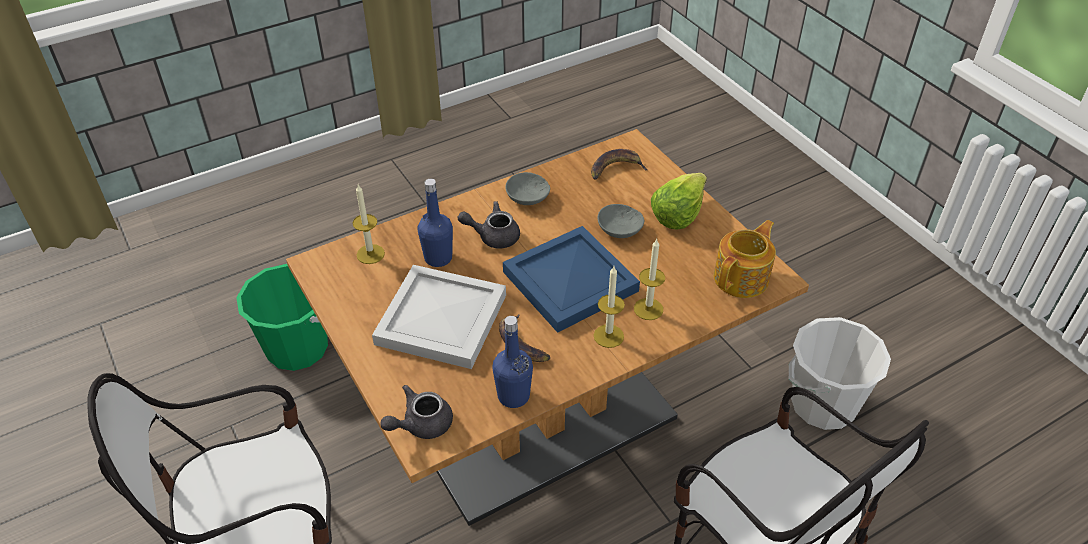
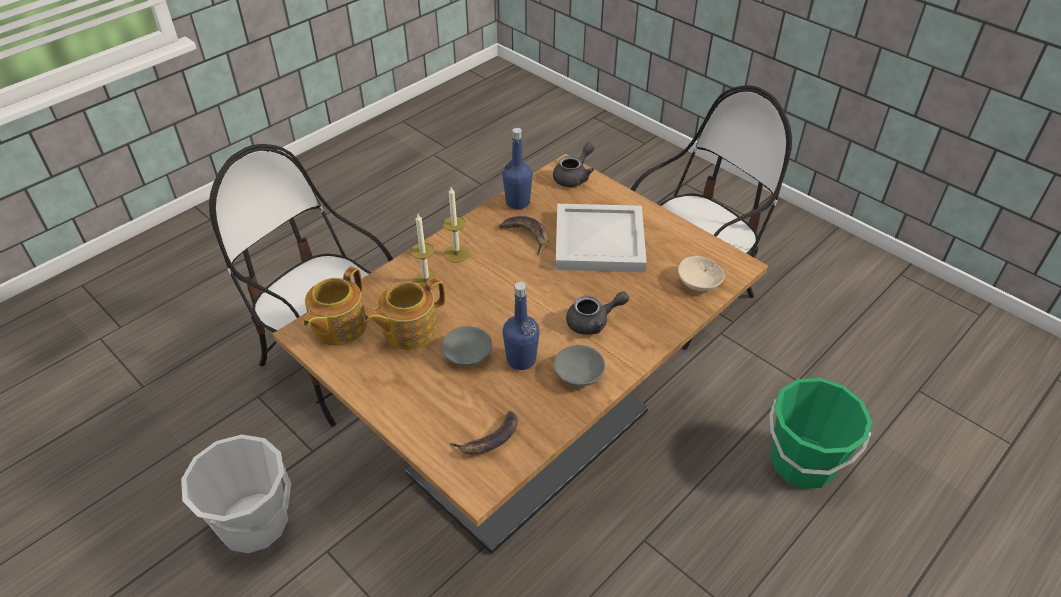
camera: 165 degrees right, 0 degrees up
(370, 254) = (697, 282): candle -> beige bowl
(438, 258) = (633, 290): blue bottle -> blue bottle (521, 360)
(570, 280) = (502, 293): blue tray -> none
(672, 261) = (408, 330): none -> teapot
(677, 213) = (407, 388): lettuce -> none

